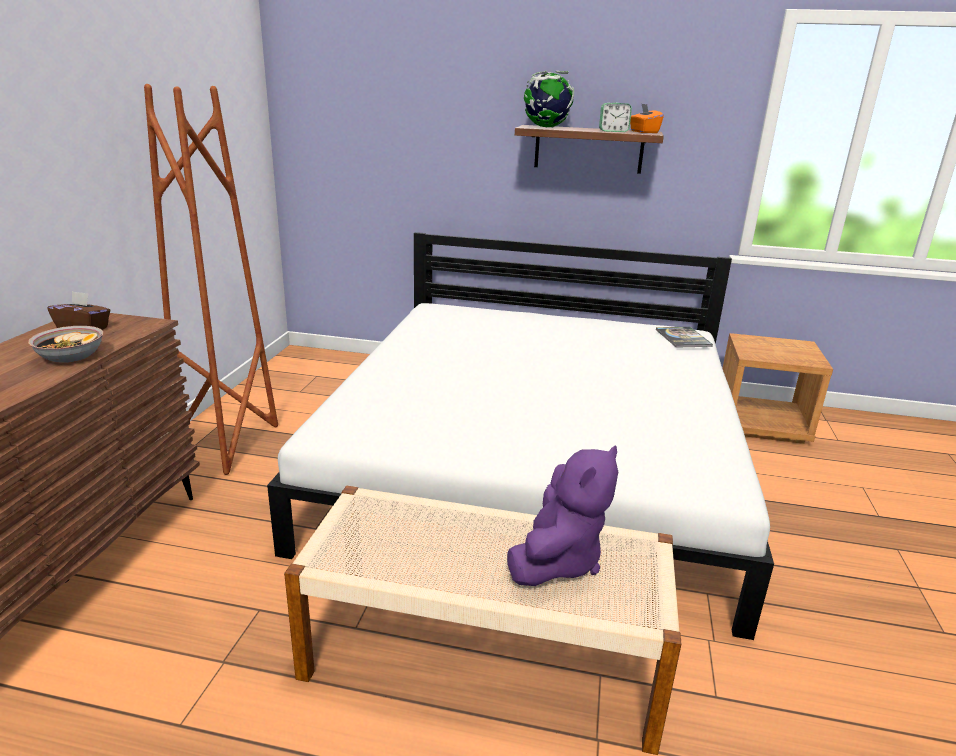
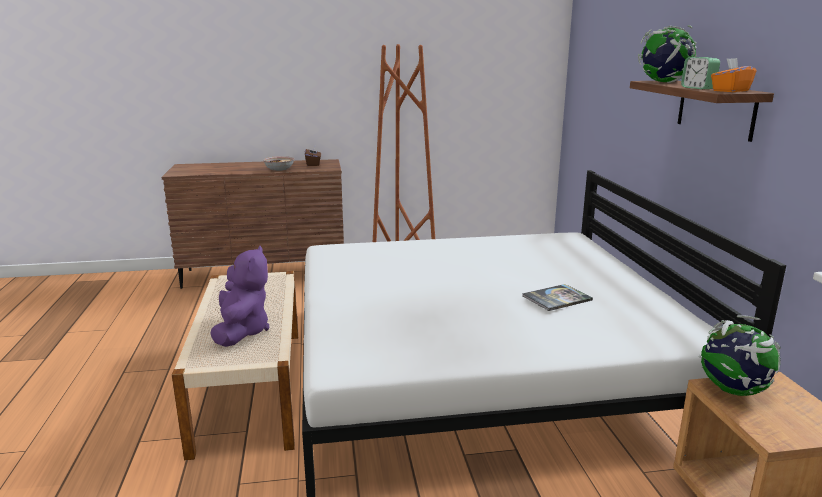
camera: 70 degrees right, 5 degrees down
(557, 560) = (241, 331): purple plush toy -> purple plush toy turned 105 degrees counterclockwise
(683, 338) = (673, 334): book -> book (557, 298)
(756, 352) = (733, 391): none -> globe

